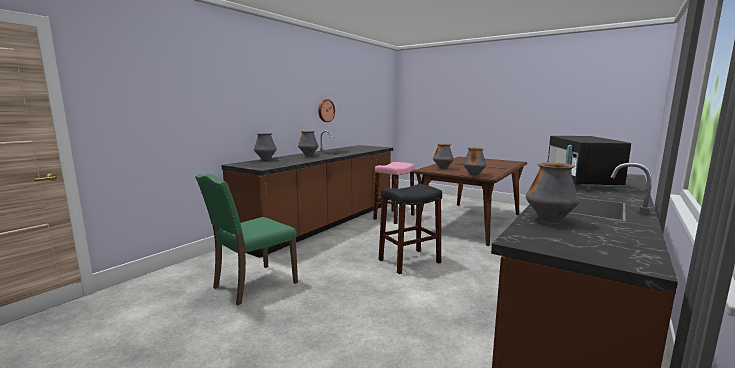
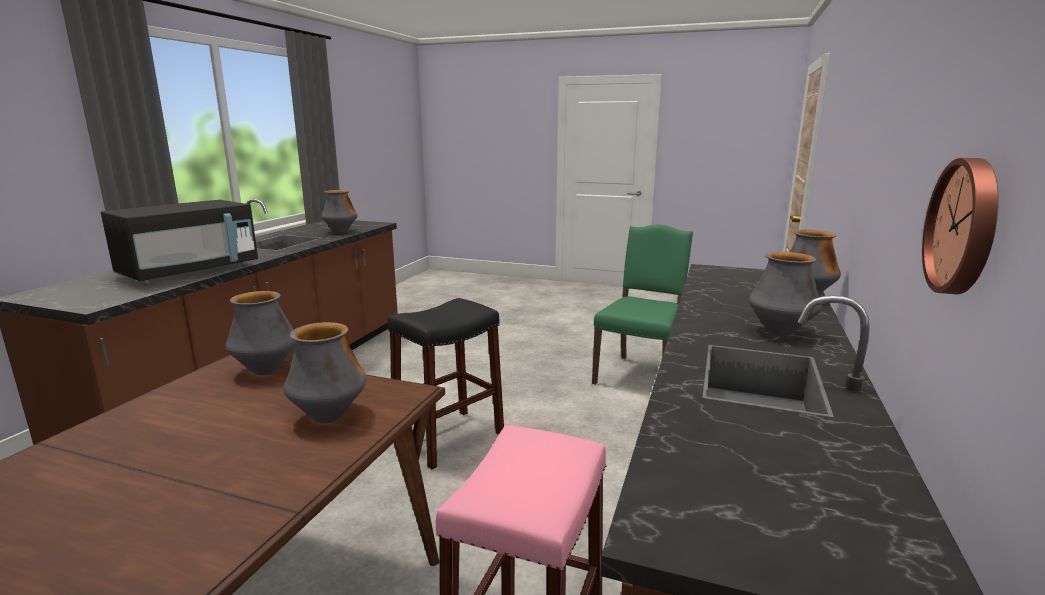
camera: 165 degrees right, 5 degrees up
(581, 182) = (190, 271): black microwave -> black microwave turned 45 degrees clockwise

